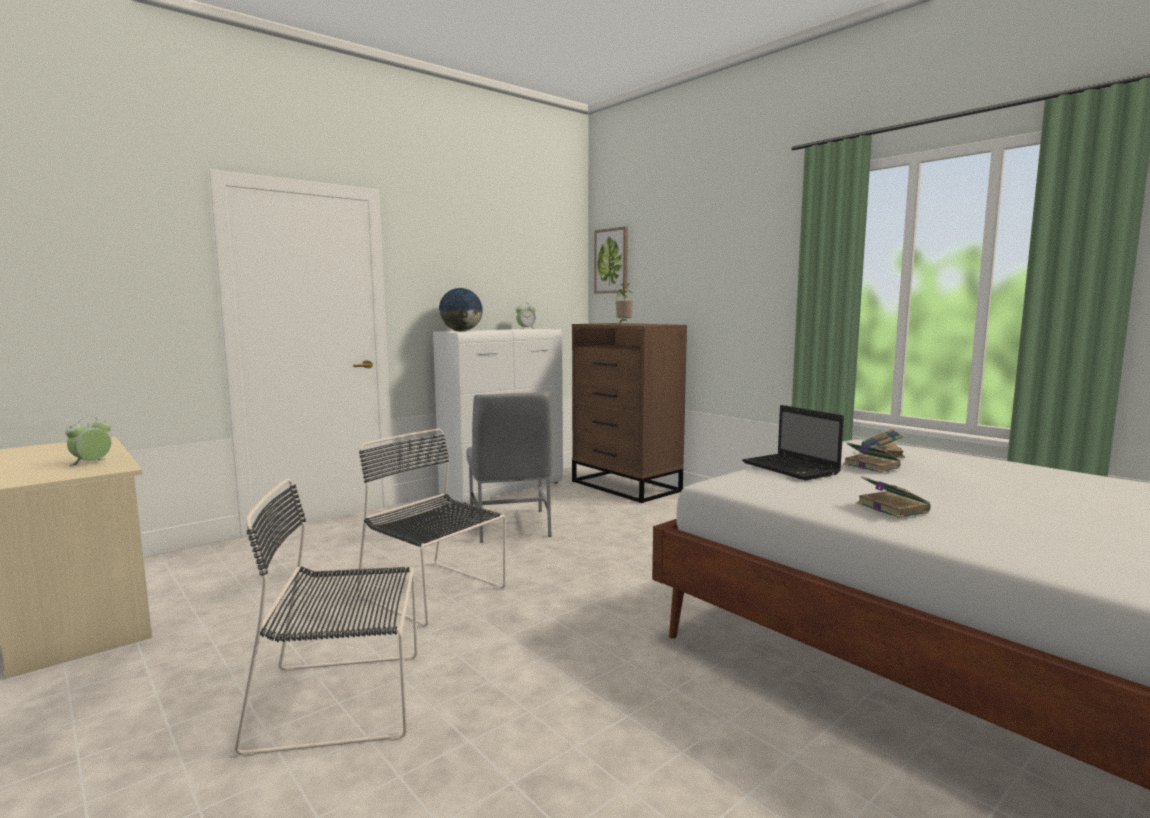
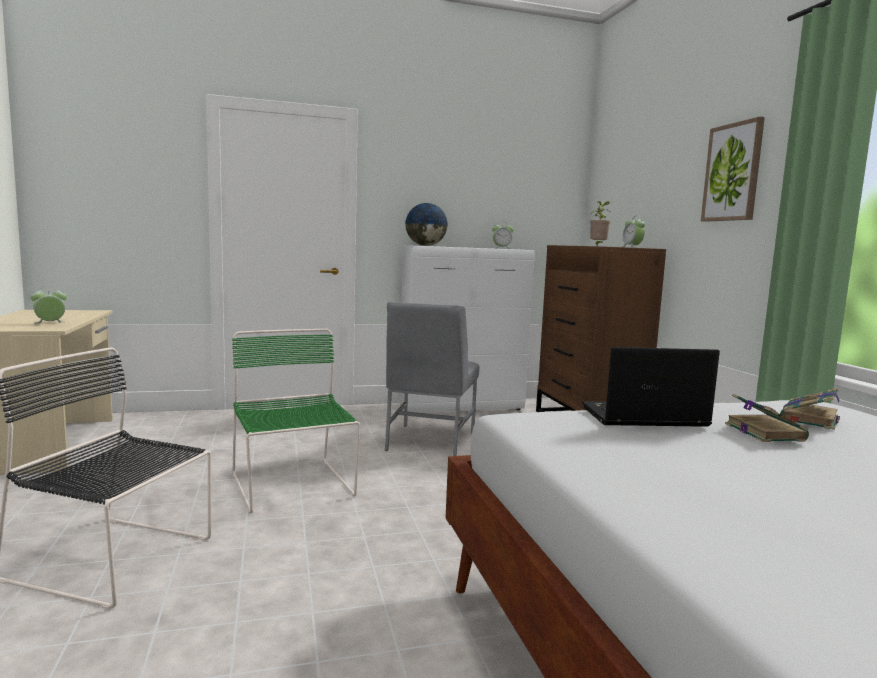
camera: 25 degrees right, 0 degrees up
(435, 593) = (293, 487): black chair -> green chair
(611, 261) = (607, 180): picture -> picture (733, 172)
(658, 324) = (632, 247): none -> alarm clock
(792, 469) = (641, 417): laptop -> laptop turned 90 degrees clockwise
(891, 507) = (685, 485): book -> none

